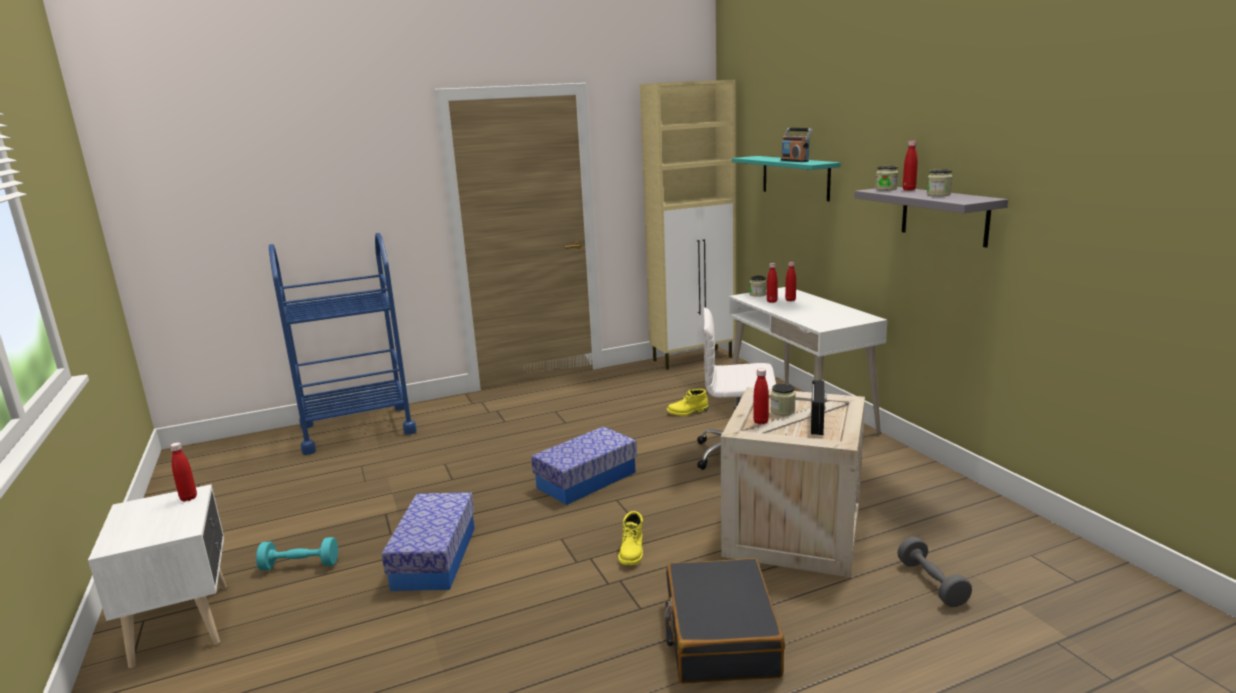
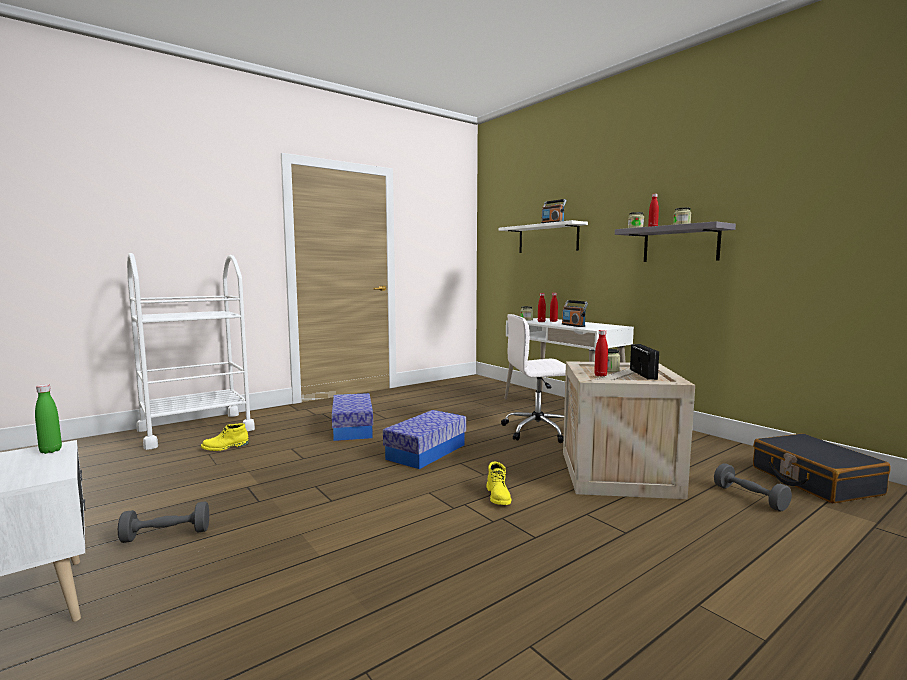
camera: 15 degrees left, 10 degrees down
(188, 498) = (50, 451): red bottle -> green bottle
(300, 565) = (166, 535): turquoise dumbbell -> grey dumbbell
(357, 429) = (196, 430): blue cart -> white cart
(434, 557) = (313, 516): storage box -> storage box (352, 428)
(687, 412) = (480, 408): yellow boot -> yellow boot (225, 447)
(693, 358) = (463, 380): beige cabinet -> none
(720, 636) = (621, 551): black suitcase -> black suitcase (814, 480)
(795, 177) = (547, 238): turquoise shelf -> white shelf
(804, 314) = (573, 325): none -> radio

